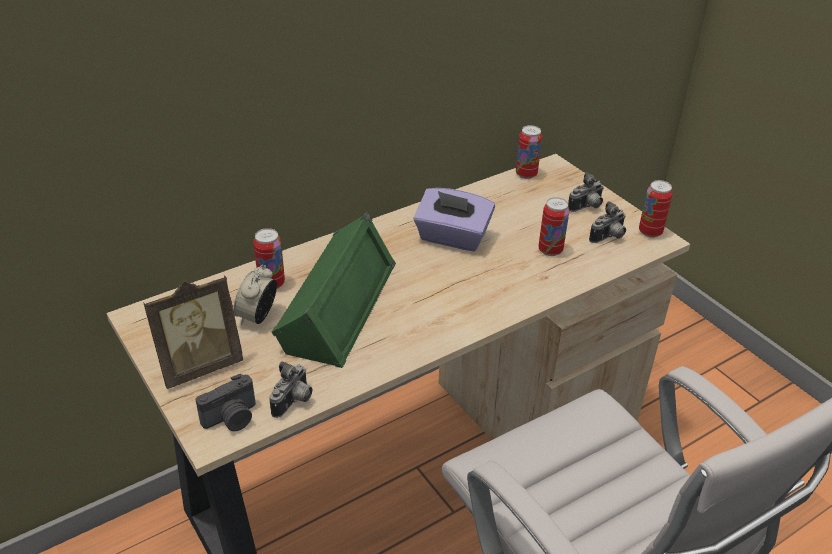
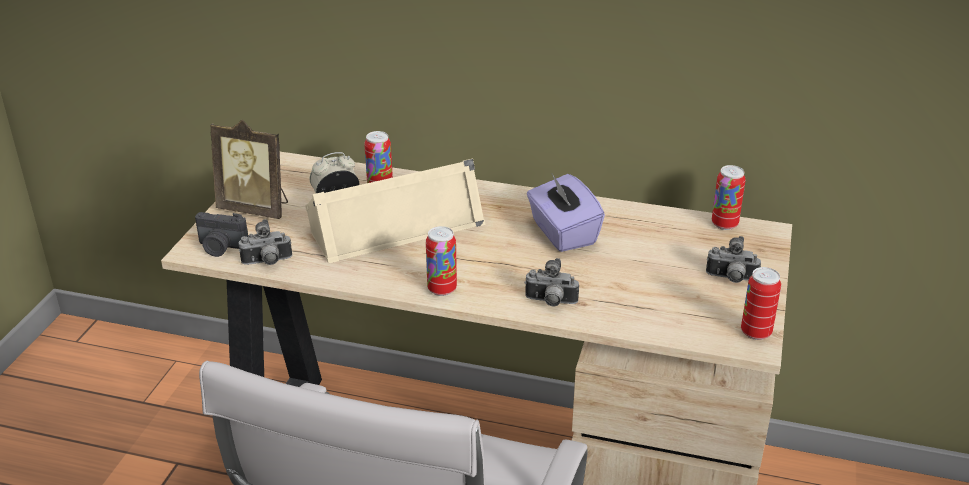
camera: 50 degrees right, 5 degrees down
(335, 304) = (395, 225): green speaker -> beige speaker
(550, 250) = (627, 289): can -> can (442, 289)
(608, 238) = (703, 312): camera -> camera (550, 302)

